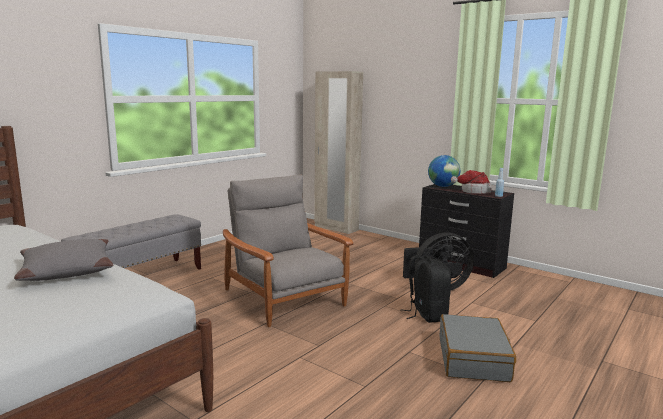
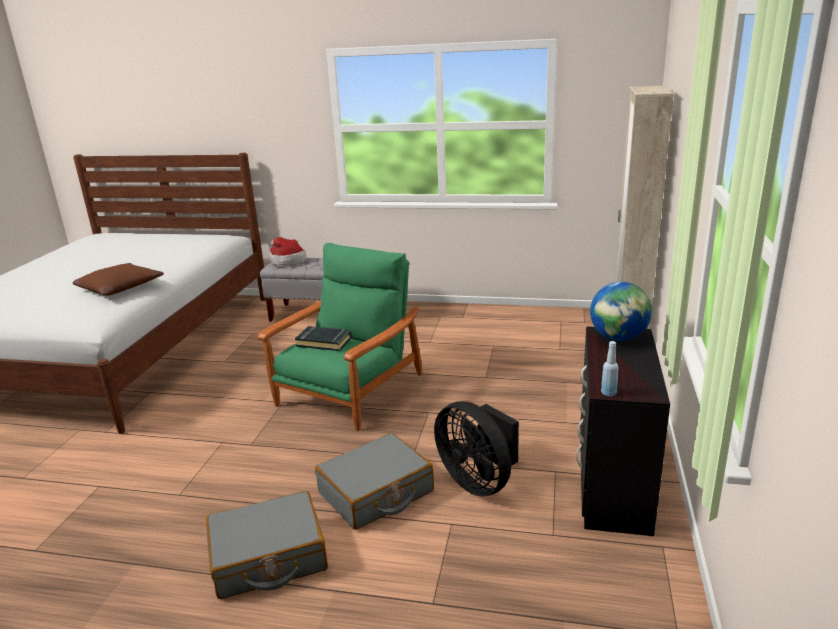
camera: 65 degrees right, 10 degrees up
(66, 270) = (119, 287): grey pillow -> brown pillow
(284, 298) = (349, 391): grey armchair -> green armchair
(287, 253) = (324, 342): none -> black book
(426, 314) = (376, 493): black backpack -> grey suitcase
(473, 191) = (619, 366): hat -> hat (286, 261)

